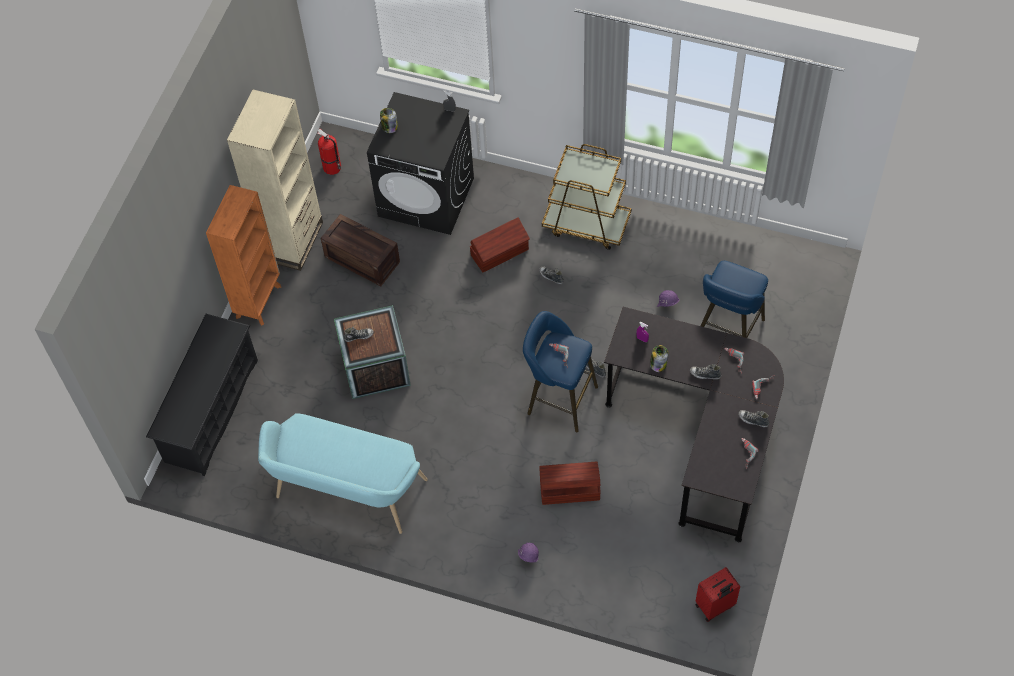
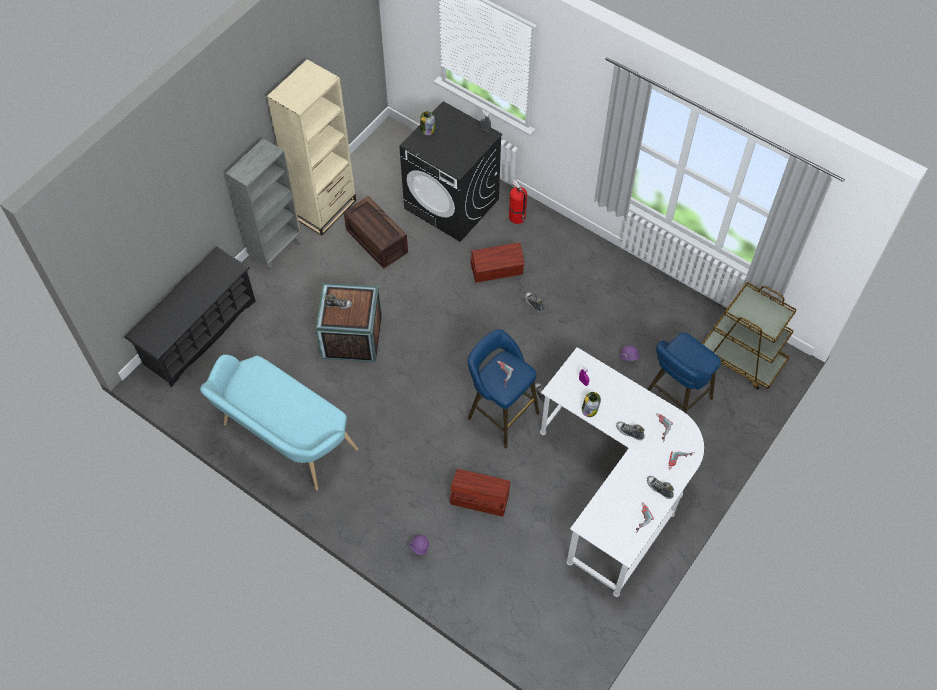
camera: 15 degrees right, 0 degrees up
(259, 300) = (277, 251): orange bookcase -> grey bookcase
(333, 167) = (382, 157): fire extinguisher -> fire extinguisher (517, 217)
(586, 224) = (582, 267): brown cart -> brown cart (742, 358)
(701, 435) = (616, 486): black desk -> white desk
(715, 606) = (572, 650): red suitcase -> none

